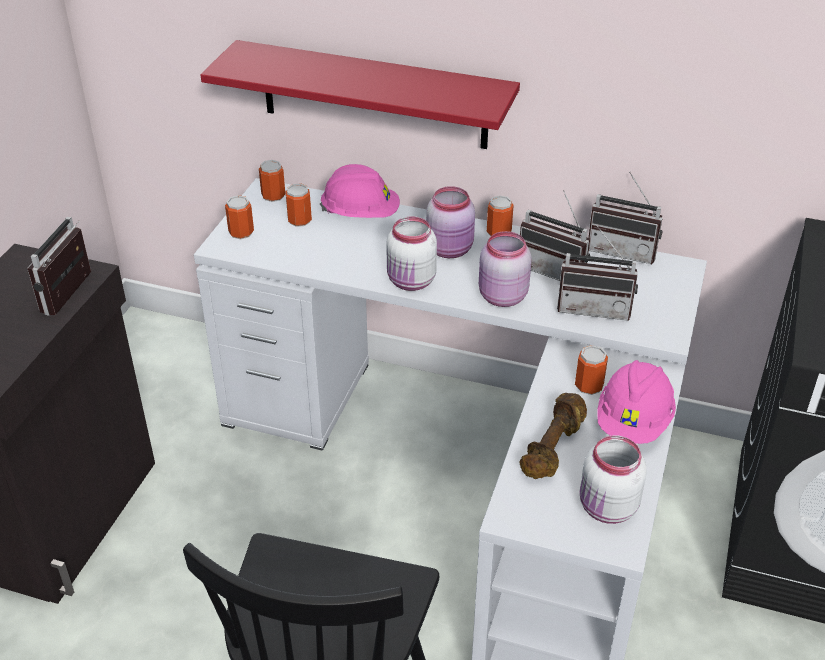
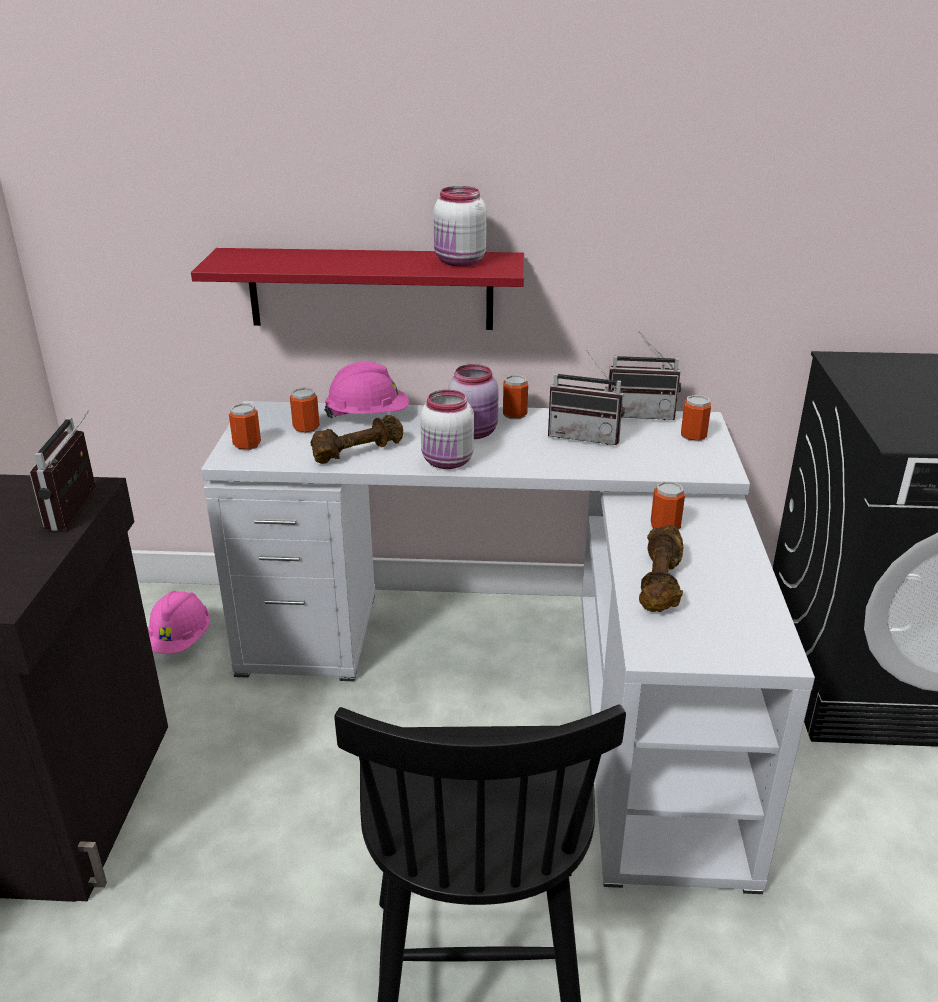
camera: 15 degrees left, 10 degrees down
(273, 196) = (269, 412): can -> can (693, 436)
(335, 256) = (357, 452): none -> brown dumbbell
(501, 297) = (545, 462): pink jar -> none
(595, 307) = (641, 459): radio -> none
(607, 508) = (745, 627): white jar -> white jar (459, 262)
(633, 422) = (726, 549): pink hard hat -> pink hard hat (180, 640)

